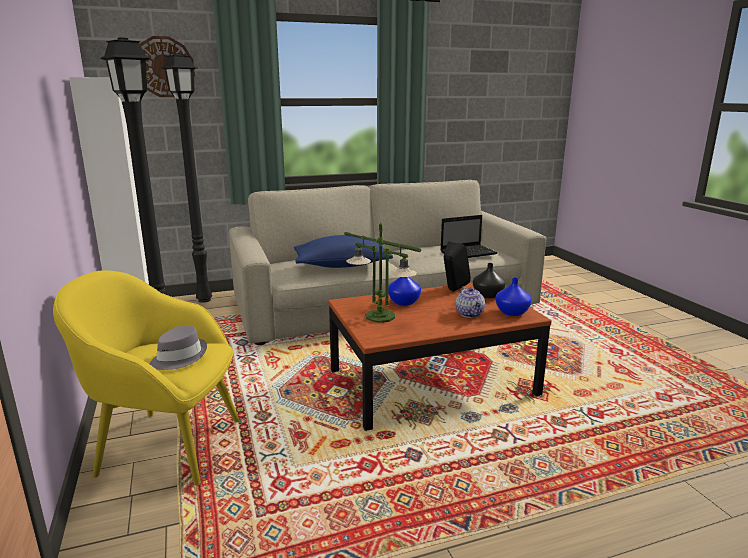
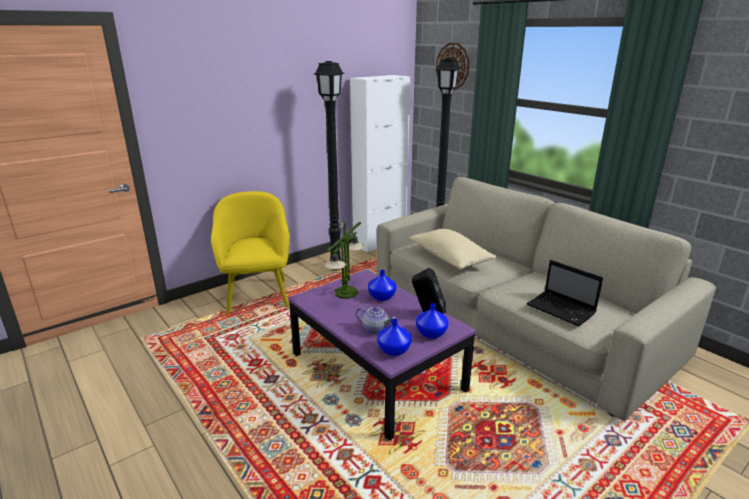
camera: 70 degrees right, 5 degrees up
(179, 357) = (249, 249): grey hat -> none
(342, 265) = (450, 258): blue pillow -> beige pillow
(432, 382) = (377, 371): brown coffee table -> purple coffee table
(470, 314) = (376, 329): teapot -> teapot turned 120 degrees counterclockwise
(487, 295) = (431, 333): black vase -> blue vase

